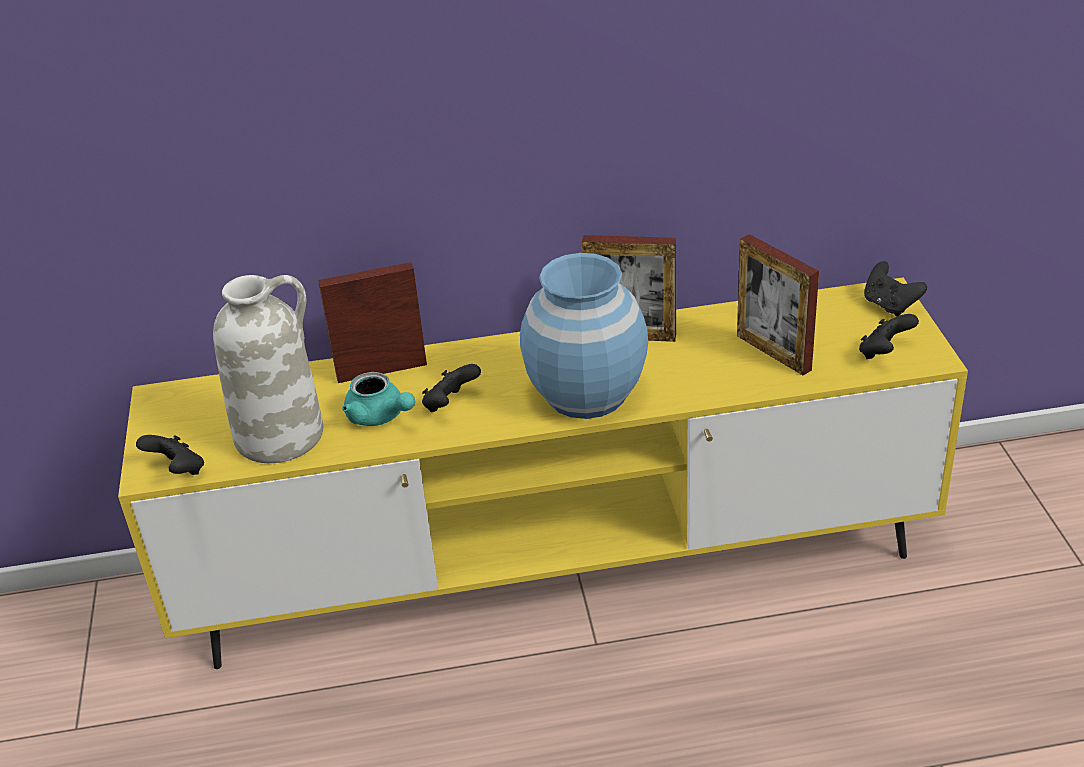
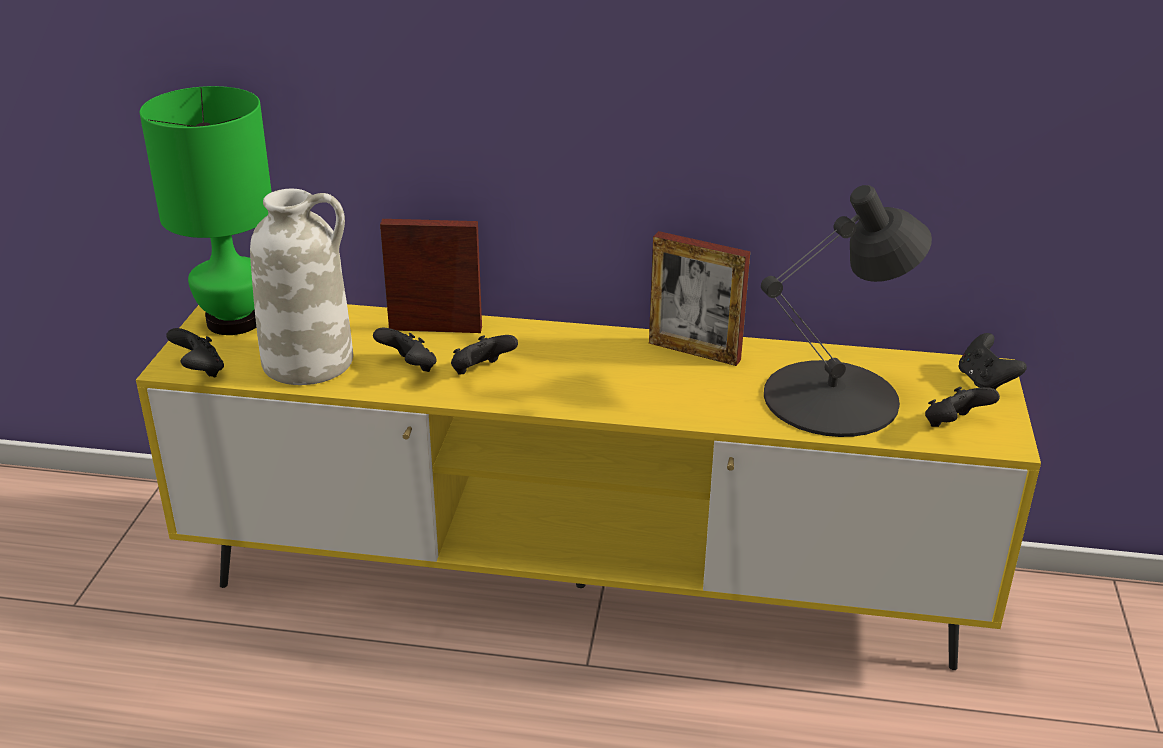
camera: 15 degrees right, 5 degrees down
(180, 411) = (234, 322): none -> green table lamp
(380, 417) = (409, 367): turquoise teapot -> black game controller
(586, 394) = (618, 393): blue vase -> none
(773, 352) = (833, 398): picture frame -> black table lamp

